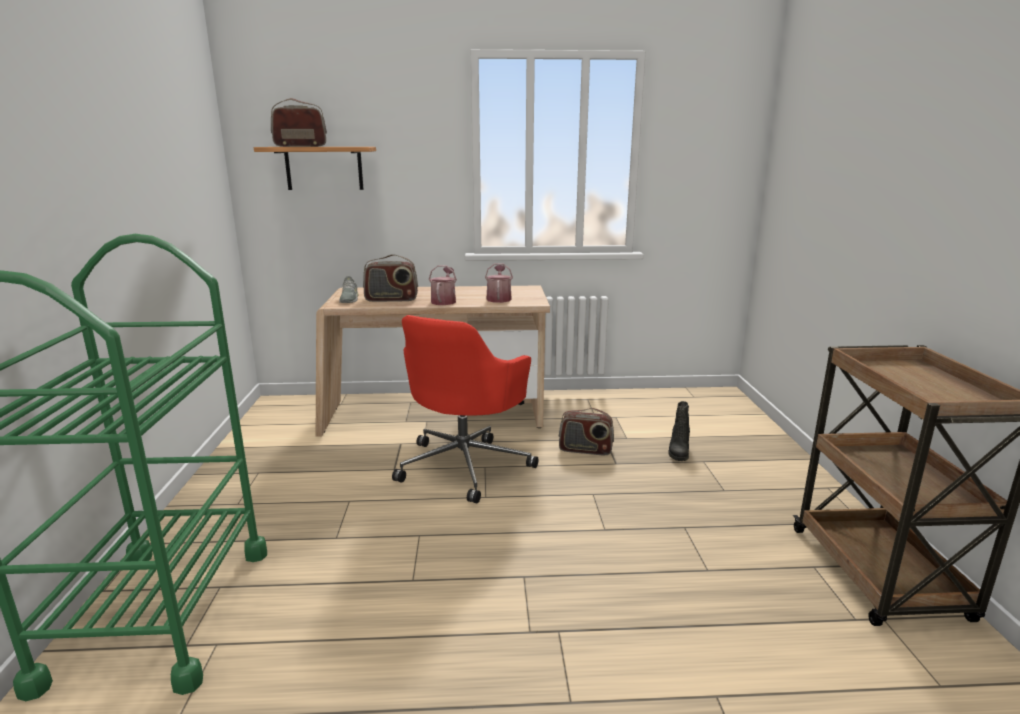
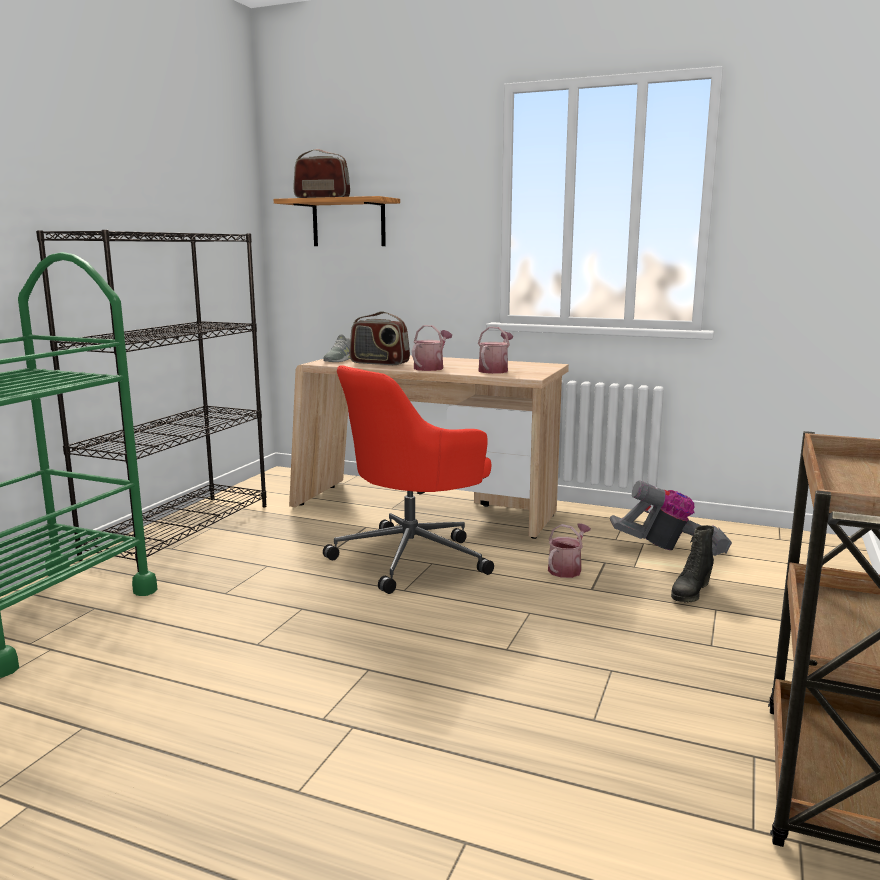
camera: 25 degrees right, 5 degrees down
(229, 482) = (181, 530): none -> black bookcase
(585, 450) = (567, 569): radio -> watering can
(636, 418) = (669, 549): none -> vacuum cleaner

